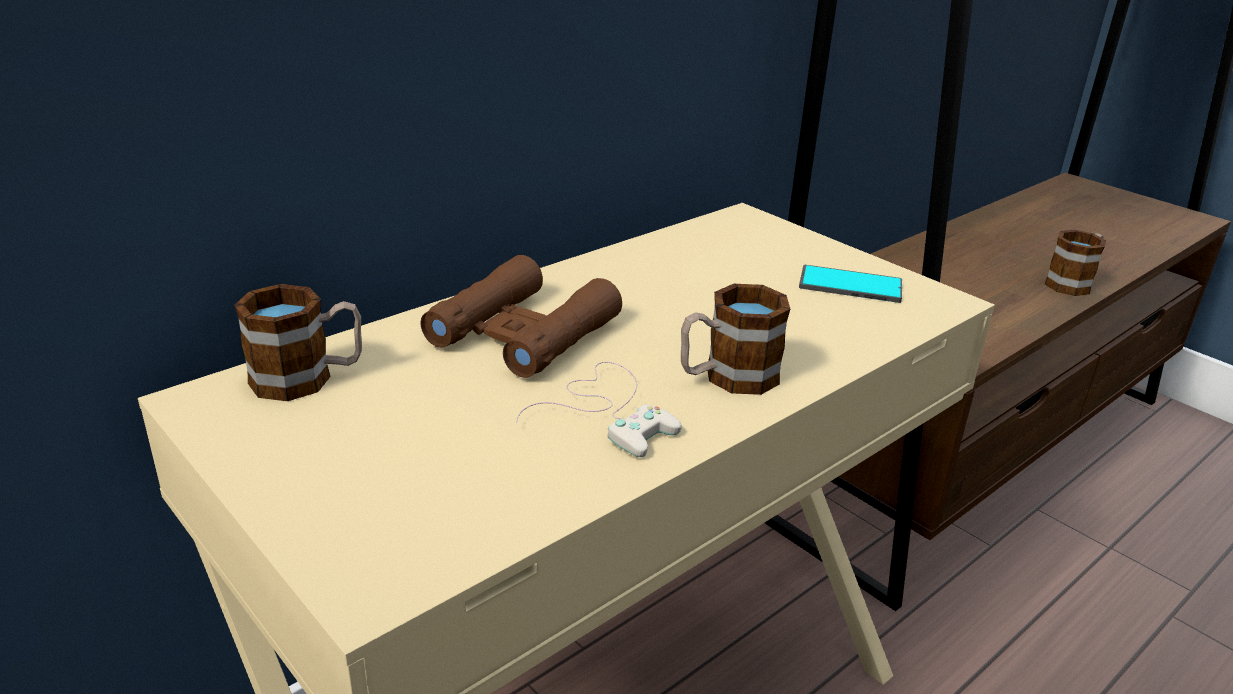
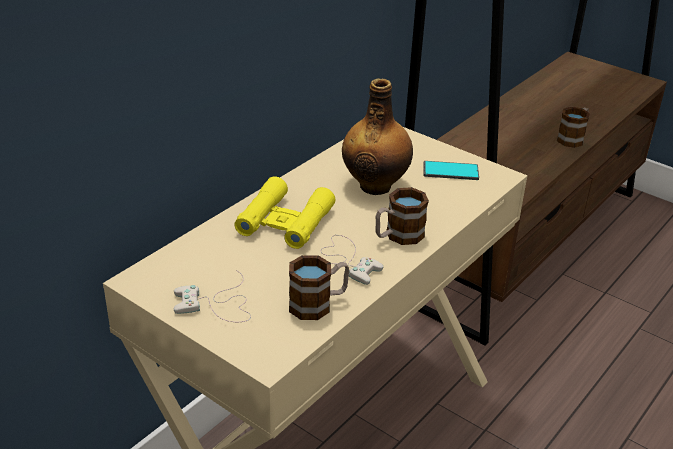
camera: 10 degrees left, 5 degrees up
(308, 378) = (185, 261): mug -> mug (318, 304)
(325, 461) = (217, 304): none -> white game controller
(523, 333) = (285, 221): brown binoculars -> yellow binoculars
(708, 293) = (375, 185): none -> bottle

